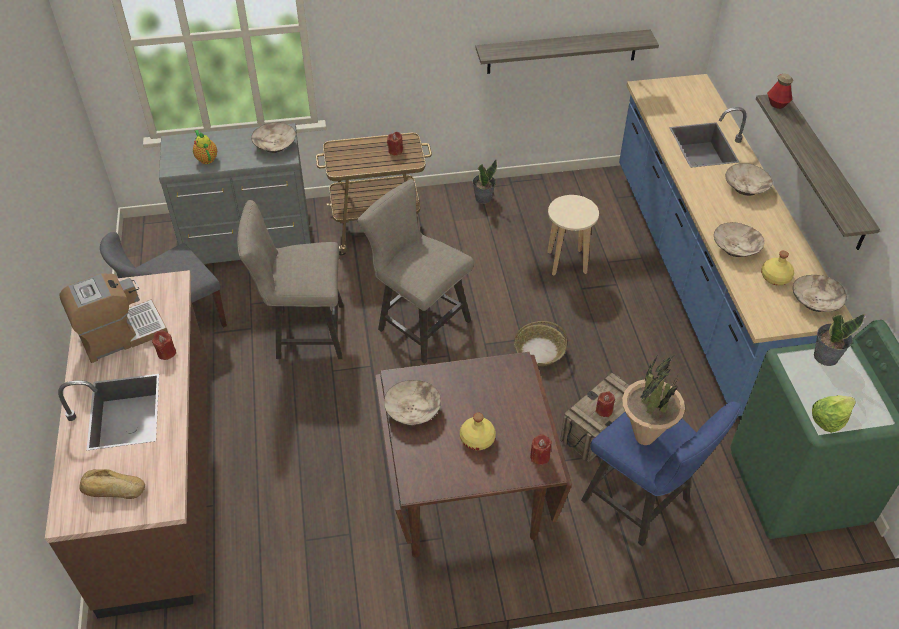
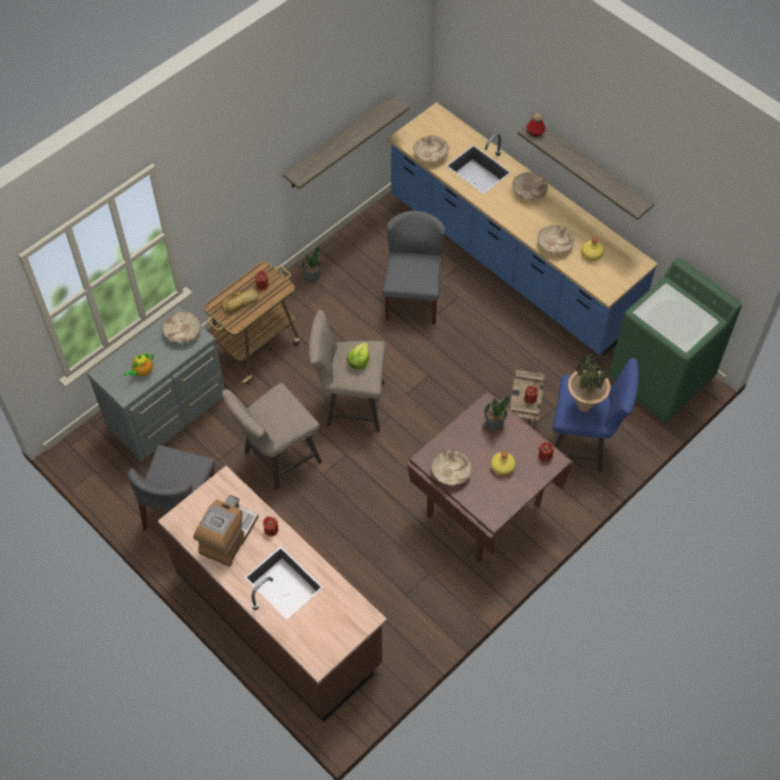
camera: 35 degrees left, 10 degrees up
(112, 489) = (328, 630): bread -> bread (241, 303)
(206, 158) = (142, 372): teapot -> teapot turned 75 degrees counterclockwise
(539, 351) = (446, 377): basket -> none
(567, 262) = (412, 298): beige stool -> grey chair
(816, 301) = (625, 259): beige bowl -> beige bowl (430, 154)
(825, 356) = (658, 298): potted plant -> potted plant (494, 423)
(829, 419) = (685, 339): lettuce -> lettuce (359, 361)

